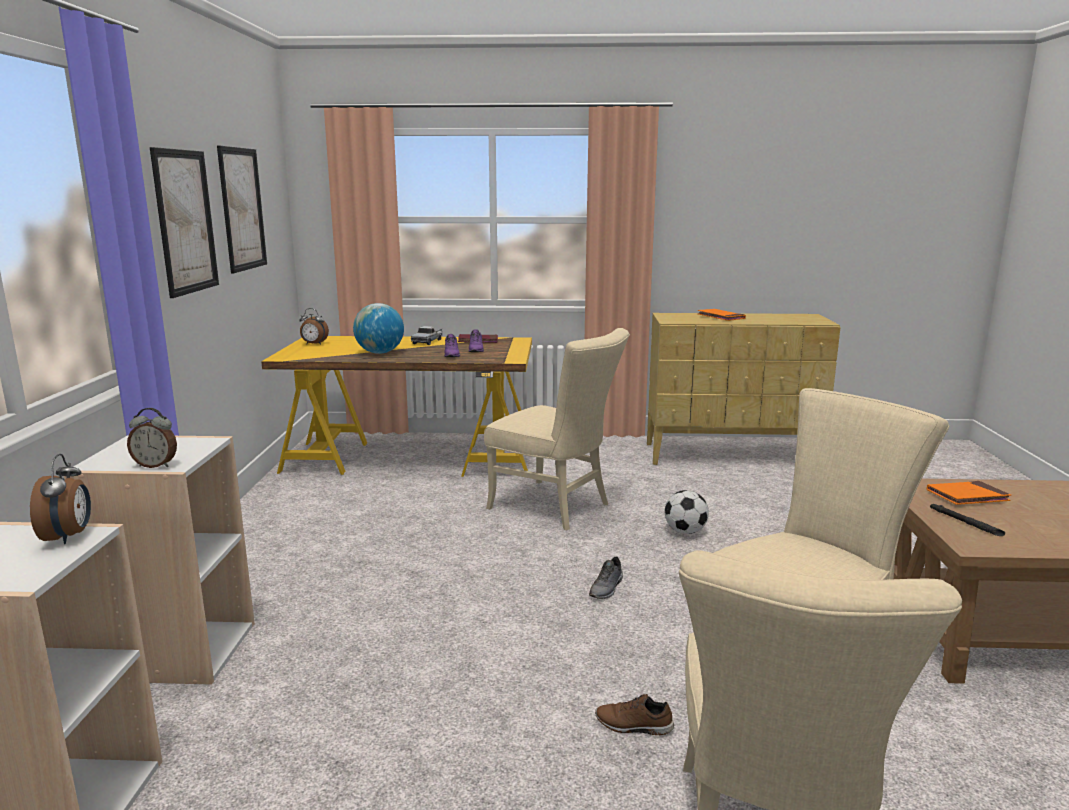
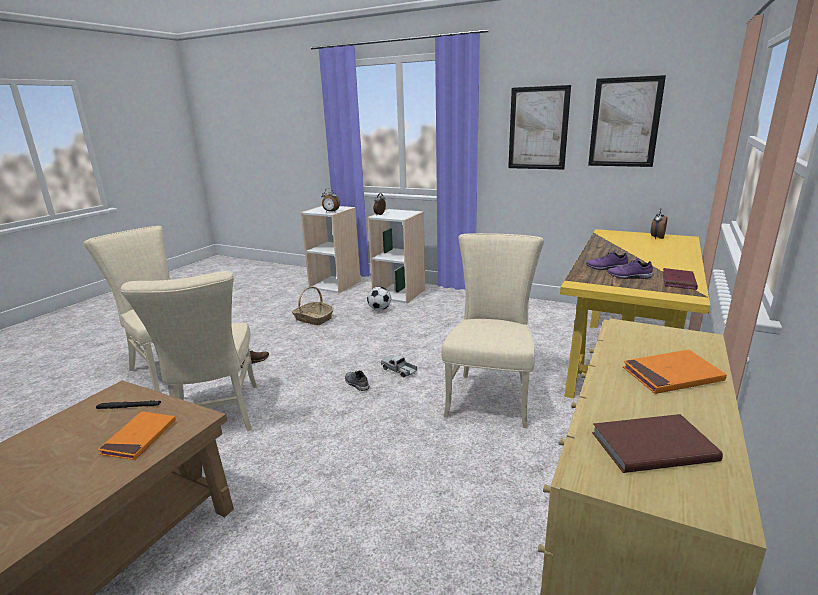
camera: 115 degrees right, 5 degrees up
(378, 734) = (313, 319): none -> basket
(380, 353) = (618, 251): globe -> none
(428, 341) = (672, 265): toy truck -> toy truck (399, 370)
(556, 507) = (490, 395): beige chair -> beige chair turned 135 degrees clockwise
(685, 531) = (404, 444): football -> football (379, 309)
(789, 319) = (650, 445): none -> brown book

